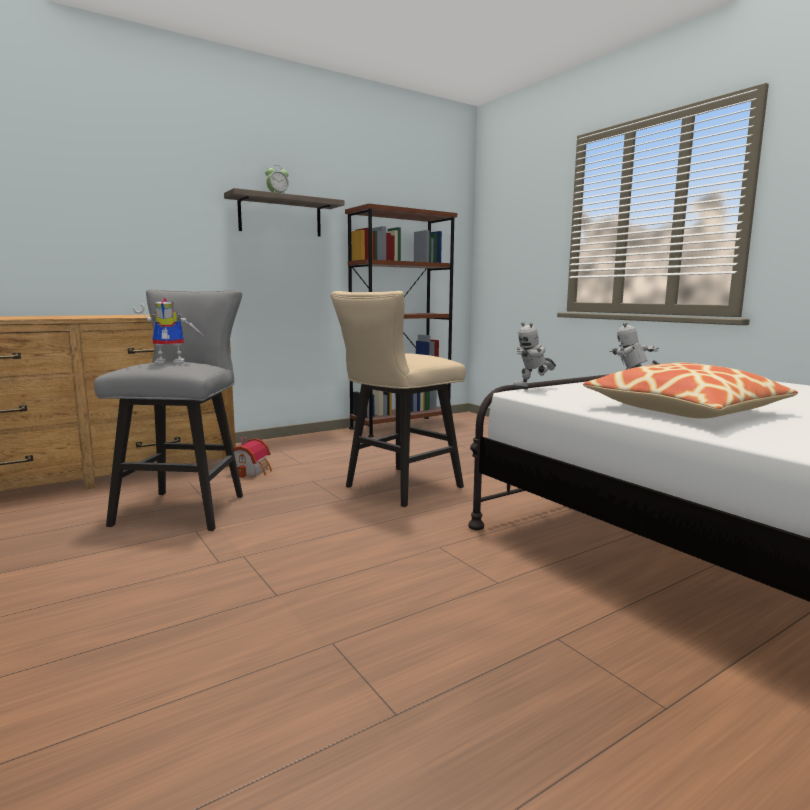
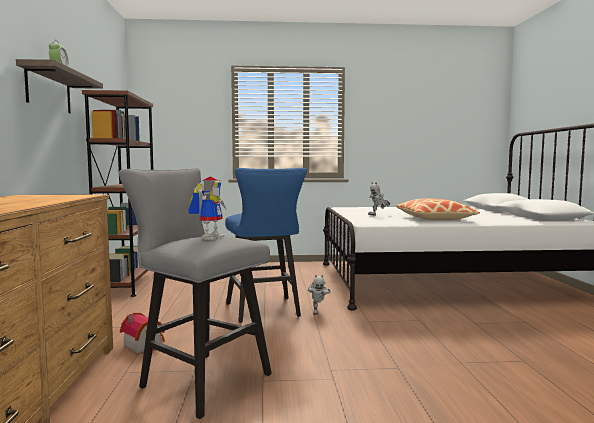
camera: 60 degrees left, 5 degrees down
(397, 488) = (264, 311): beige stool -> blue stool
(533, 389) = (361, 221): toy robot -> toy robot (318, 312)

